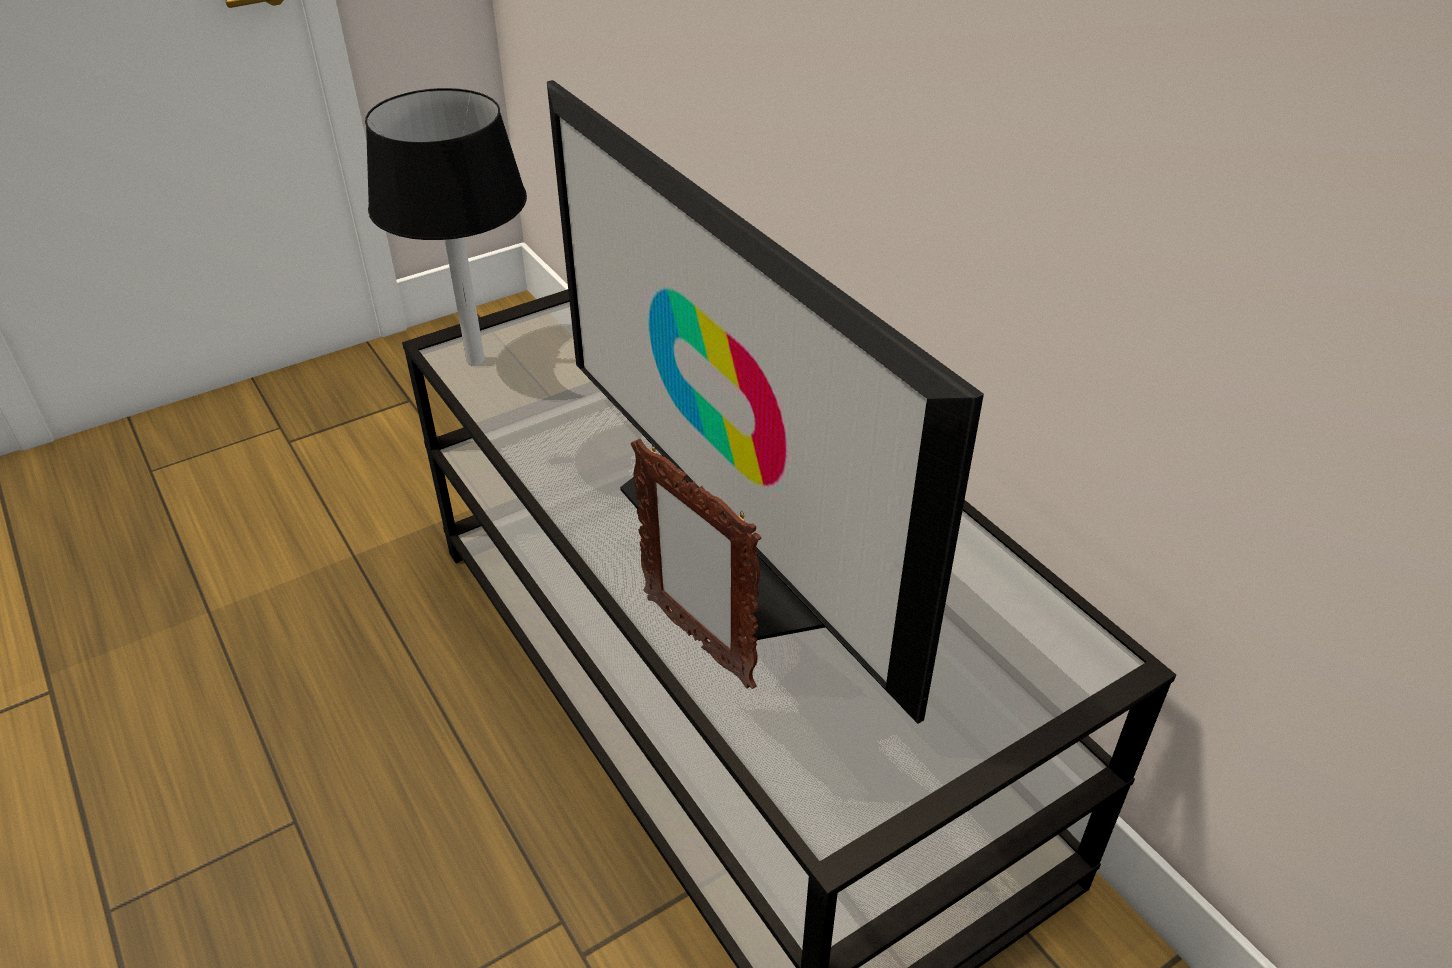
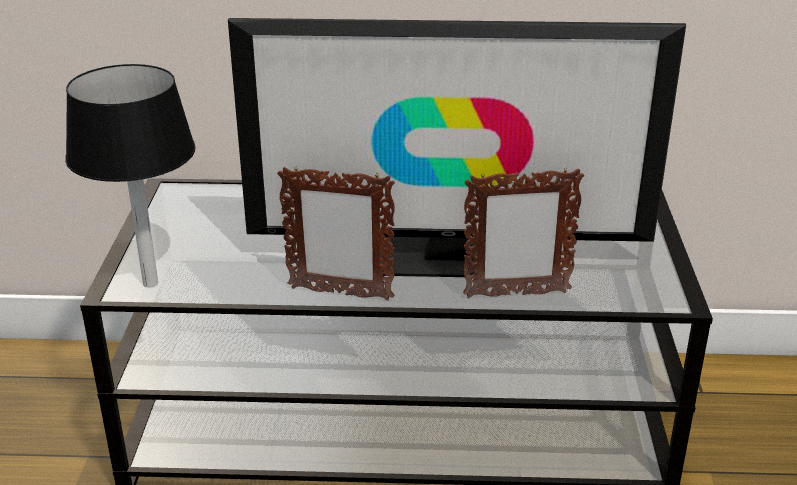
camera: 55 degrees left, 10 degrees down
(566, 491) = (339, 293): none -> picture frame

